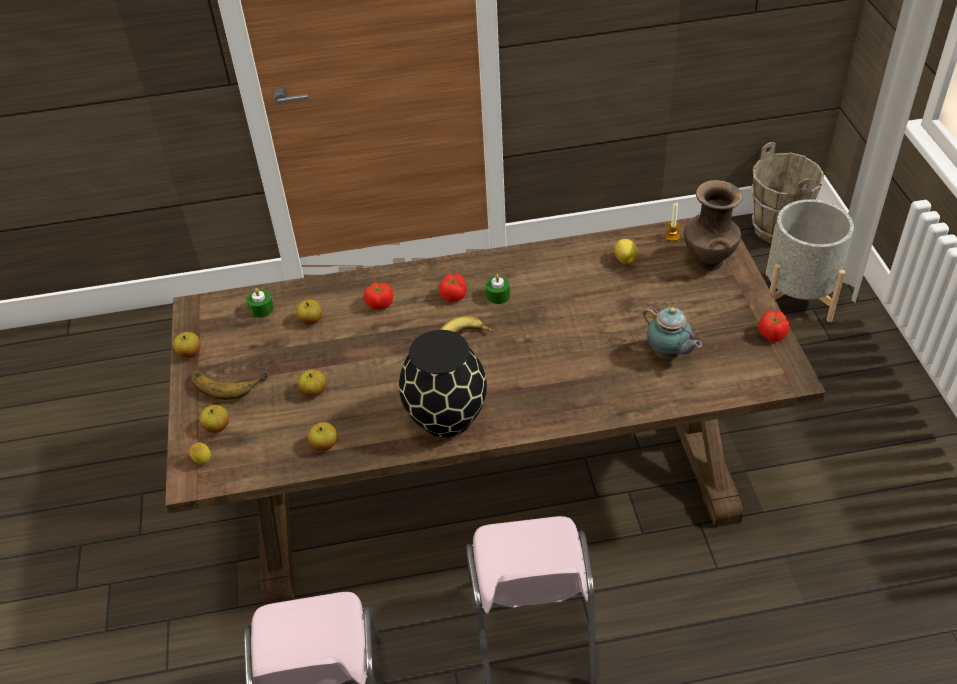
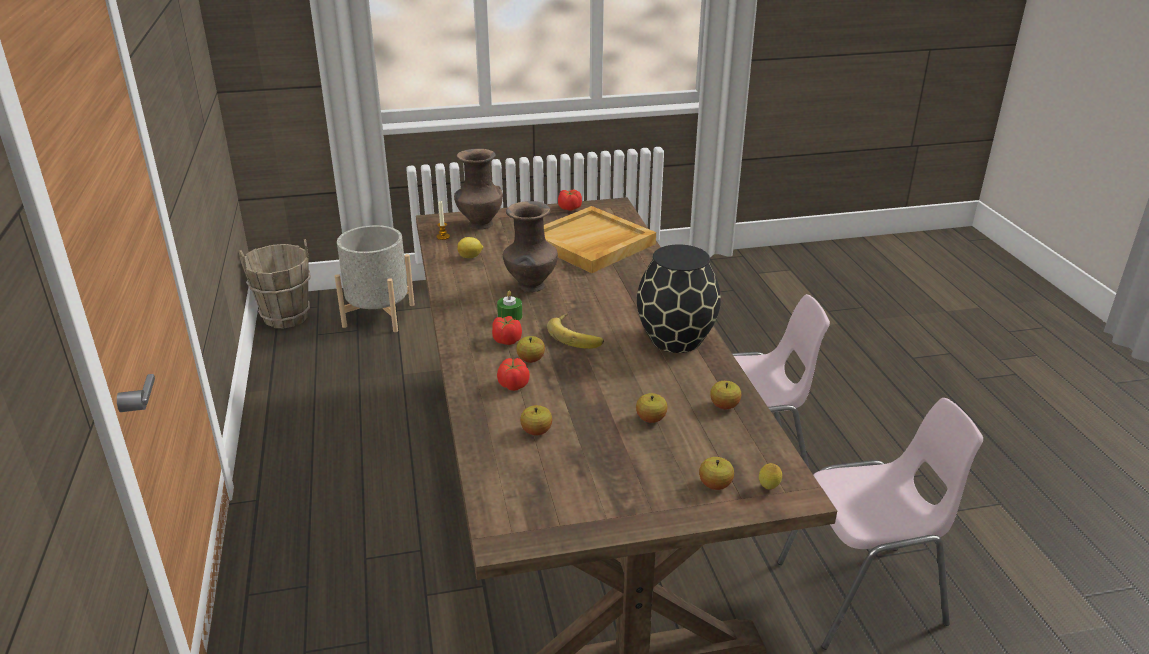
camera: 95 degrees left, 15 degrees down
(190, 353) = (592, 528): apple -> apple (531, 360)
(228, 381) = (641, 486): banana -> none
(261, 309) = (512, 474): green candle -> none
(559, 307) = (531, 287): none -> brown vase
(668, 354) = (591, 244): teapot -> beige tray

